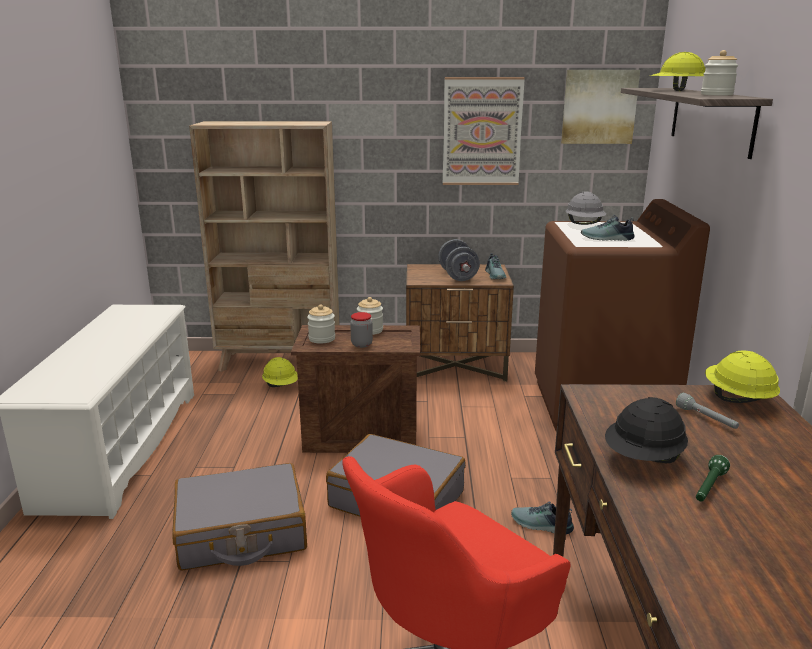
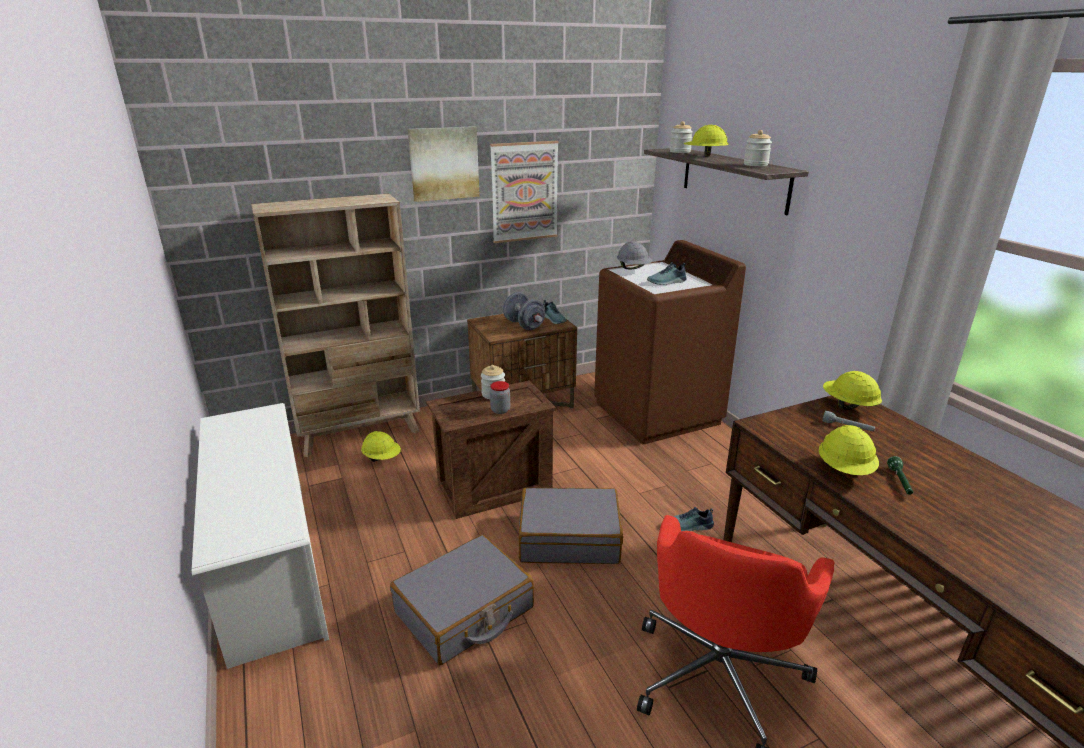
camera: 25 degrees left, 5 degrees up
(322, 339) = (459, 412): jar -> jar (680, 152)
(599, 107) = (615, 163): picture -> picture (444, 163)
(643, 459) = (845, 470): black hard hat -> yellow hard hat

